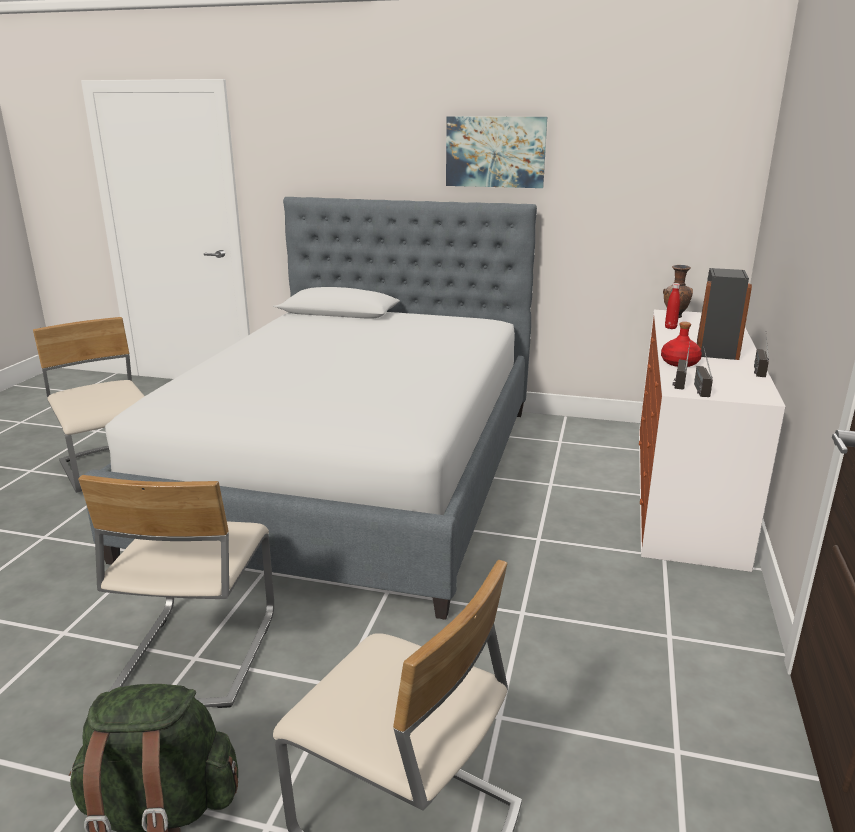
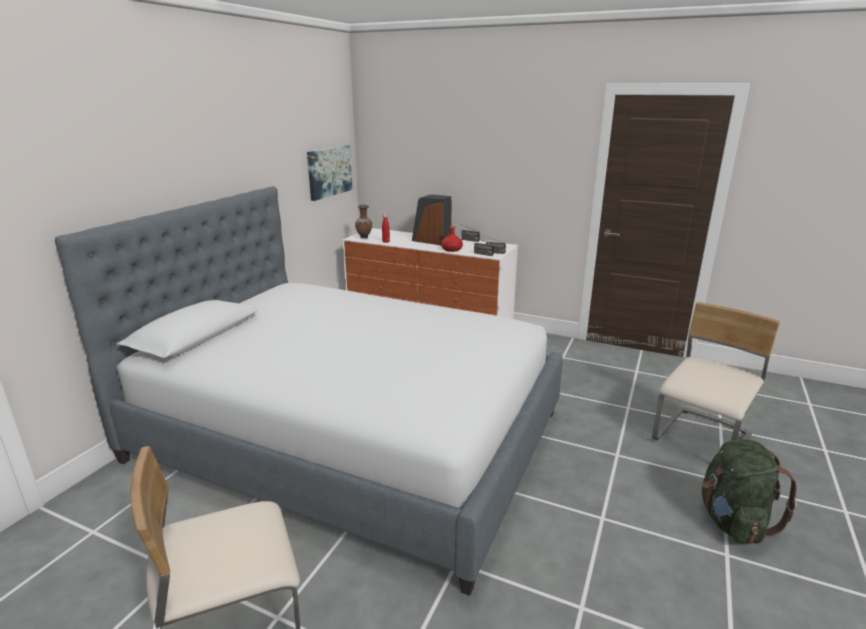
camera: 80 degrees left, 0 degrees up
(196, 653) = (597, 517): beige chair -> none
(495, 152) = (236, 148): picture -> picture (329, 171)

